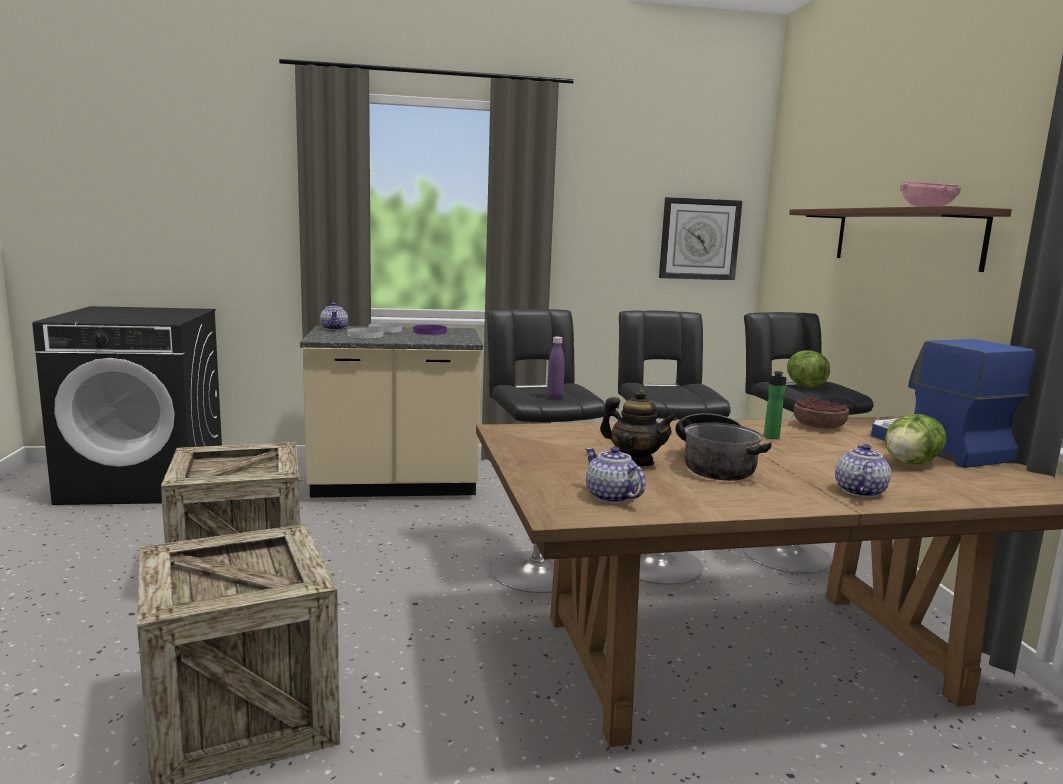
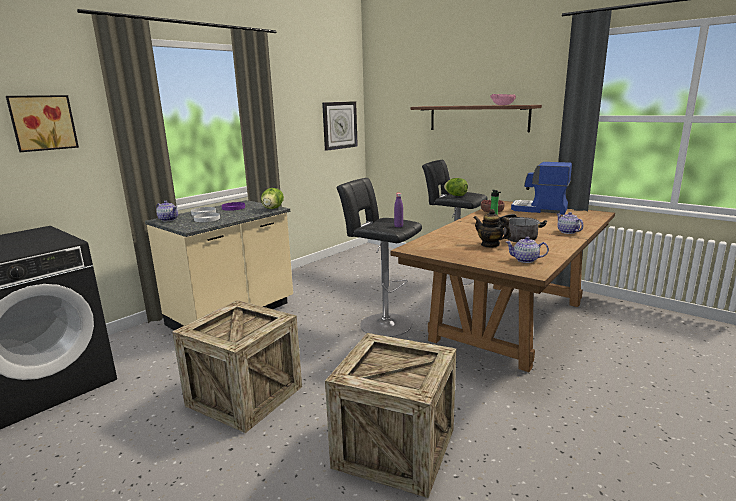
camera: 40 degrees left, 5 degrees up
(230, 190) = (42, 123): none -> picture
(635, 462) = (490, 245): teapot -> teapot turned 135 degrees counterclockwise
(655, 560) = (419, 299): black stool -> none
(910, 463) = (550, 217): lettuce -> lettuce (272, 208)

